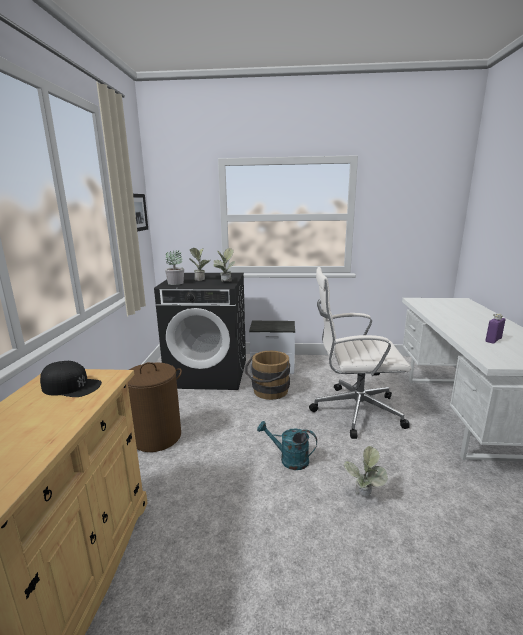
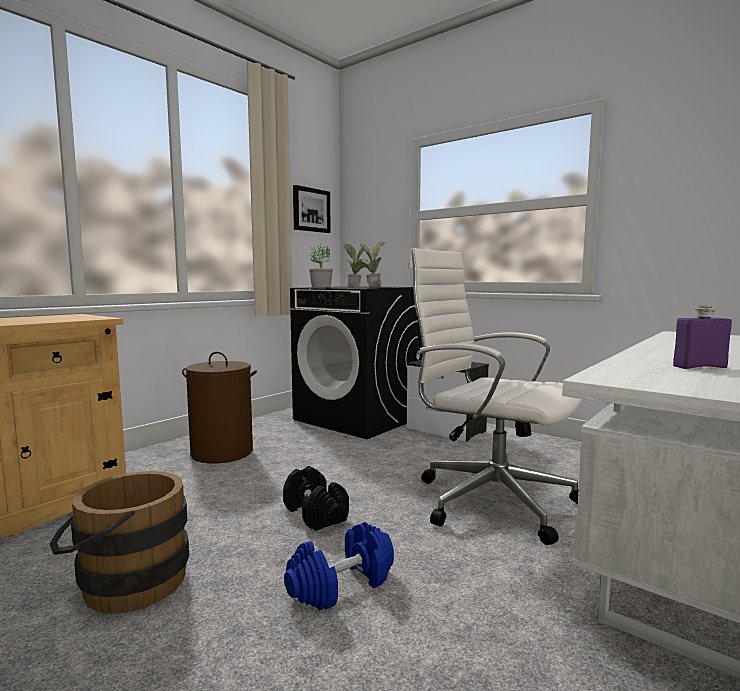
camera: 35 degrees right, 10 degrees down
(71, 386) = (58, 318): black cap -> none
(268, 392) = (399, 450): brown bucket -> brown bucket (124, 584)
(289, 459) = (314, 514): turquoise watering can -> black dumbbell
(363, 497) = (341, 585): potted plant -> blue dumbbell

